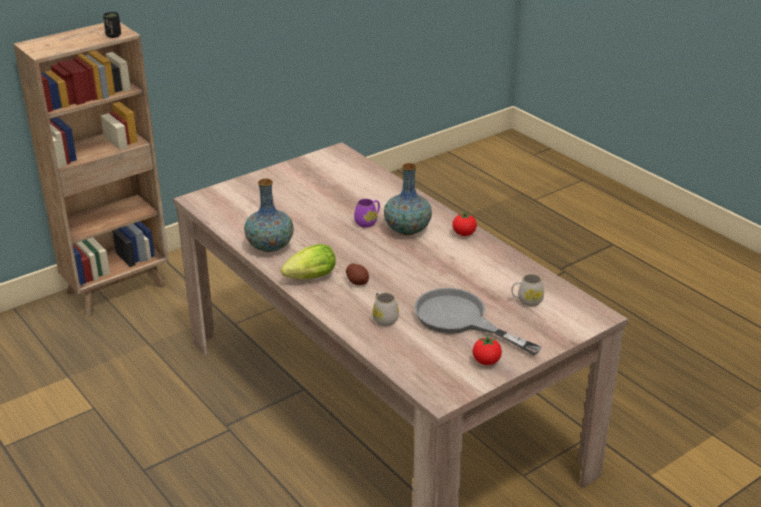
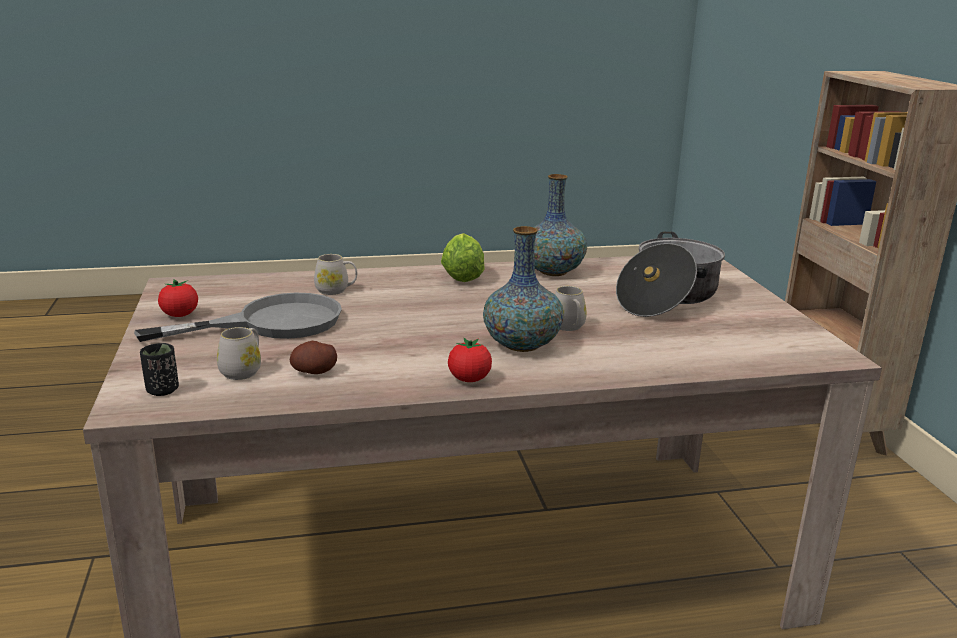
camera: 115 degrees right, 10 degrees down
(113, 35) = (909, 84): black cup -> black cup (162, 390)
(289, 201) = (667, 297): none -> cooking pot
(357, 282) = (425, 294): potato -> potato (314, 372)
(368, 222) = (569, 327): purple mug -> white mug

